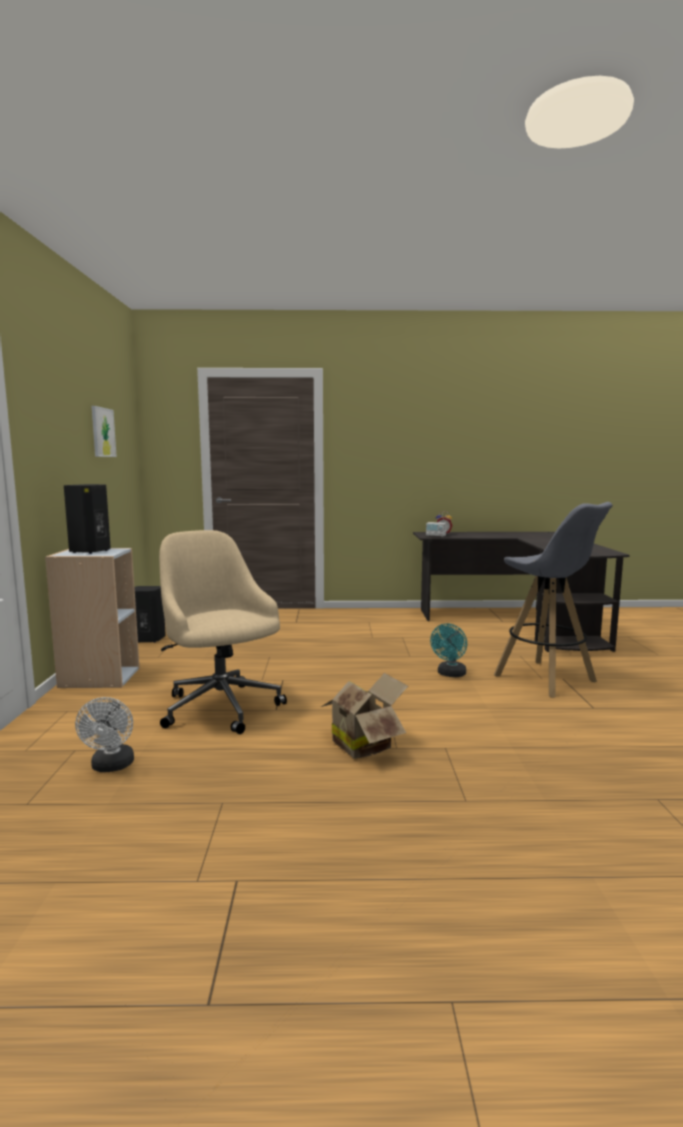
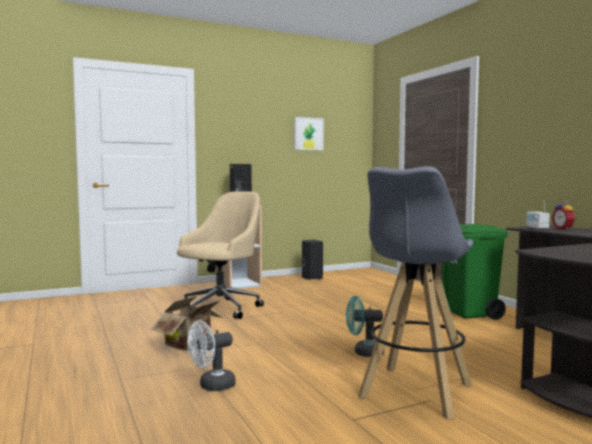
camera: 65 degrees right, 5 degrees down
(111, 766) = (134, 307): white fan -> white fan (212, 386)
(378, 621) = (470, 313): none -> green trash can

